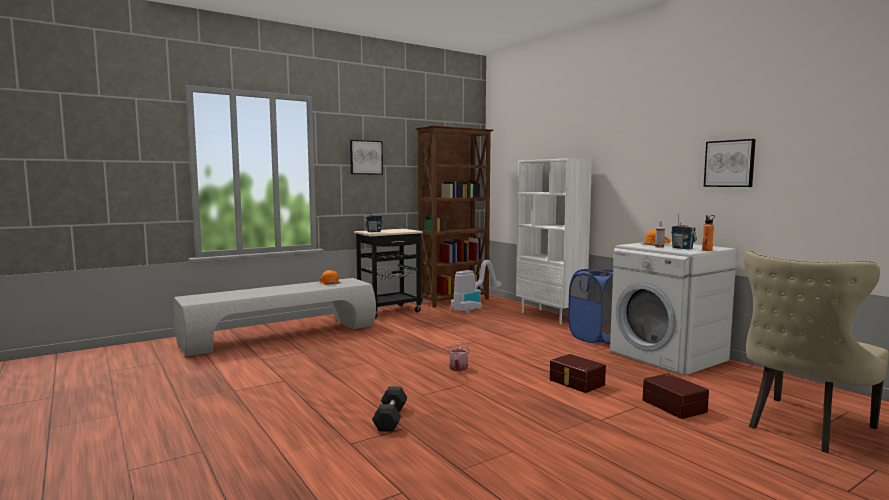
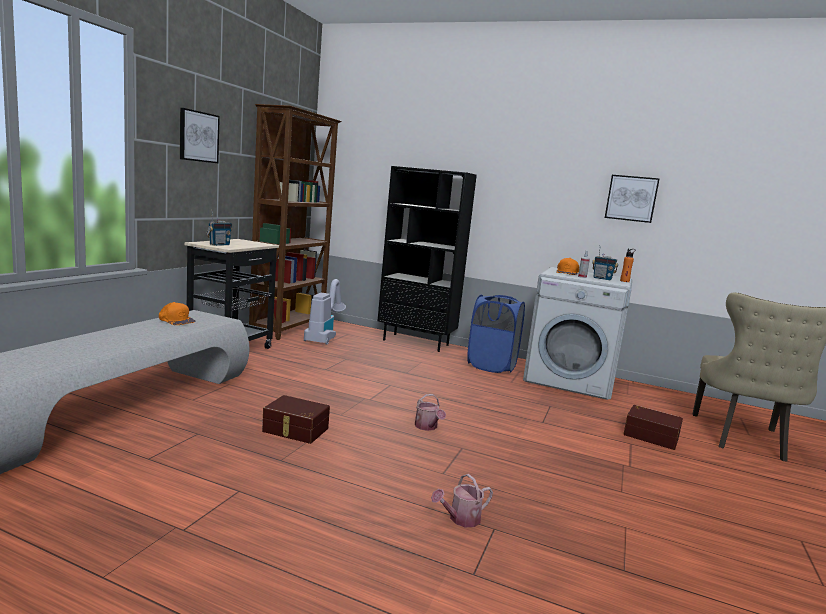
camera: 35 degrees left, 5 degrees up
(390, 418) = (460, 519): black dumbbell -> watering can
(550, 316) = (416, 342): white bookcase -> black bookcase
(576, 382) = (551, 424): brown storage box -> brown storage box (295, 430)

